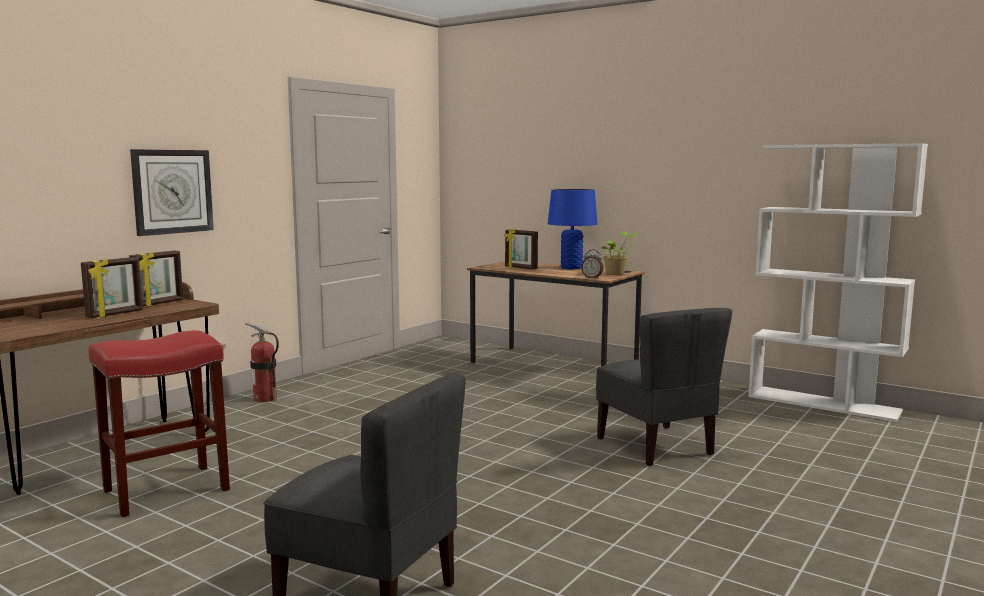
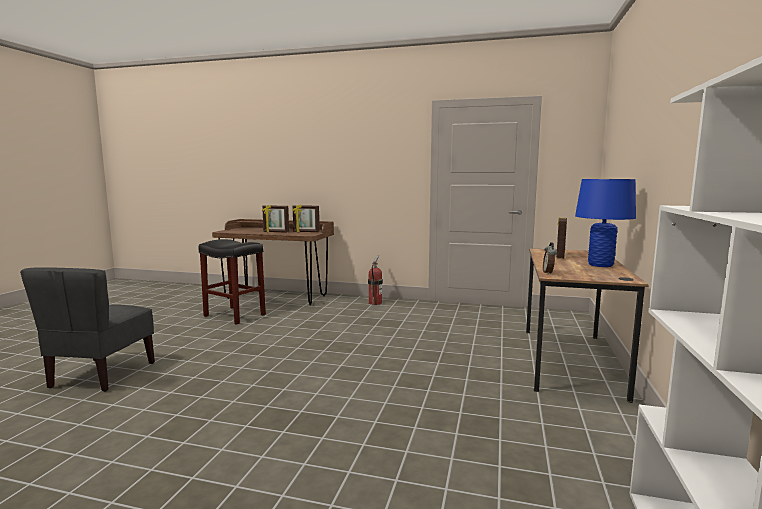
camera: 70 degrees right, 0 degrees up
(165, 491) = (234, 315): red stool -> black stool
(172, 191) = (345, 175): wall clock -> none
(616, 273) = (598, 277): potted plant -> none
(656, 446) = (369, 436): grey chair -> none

